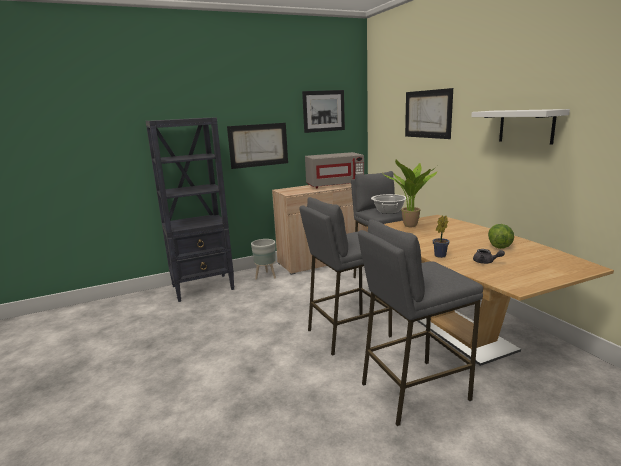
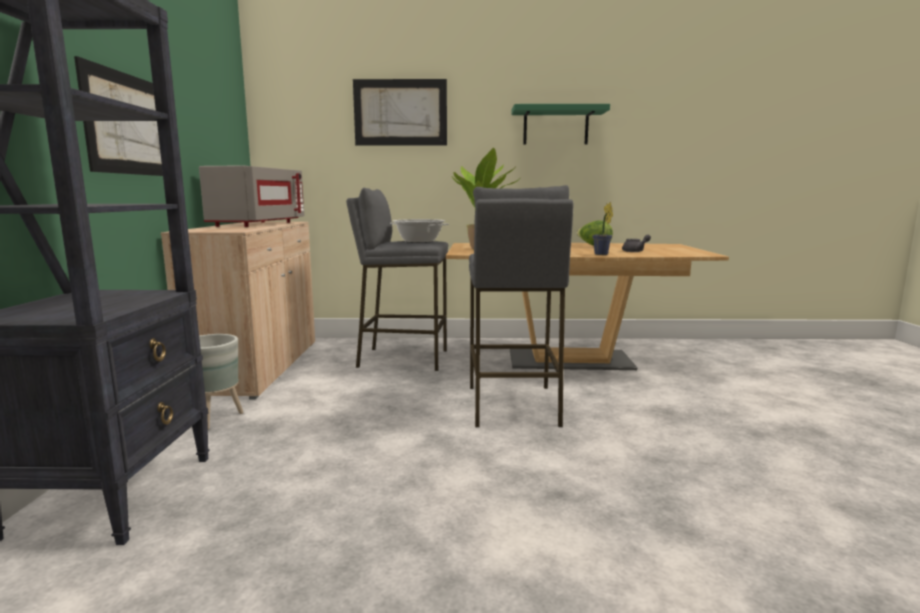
camera: 65 degrees left, 5 degrees down
(323, 111) = (208, 86): picture -> none
(413, 391) = (667, 405): grey stool -> none
(526, 126) = (555, 126): white shelf -> green shelf

